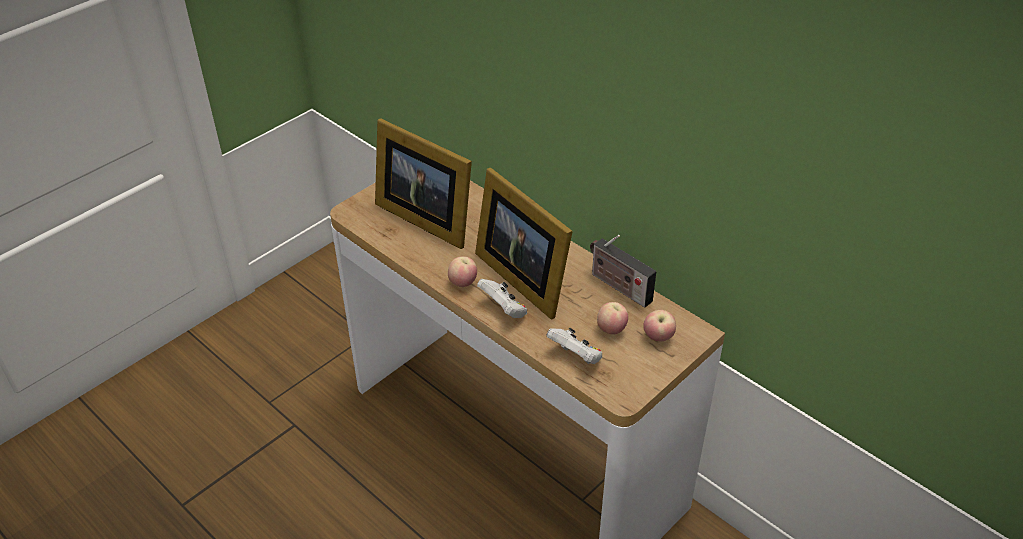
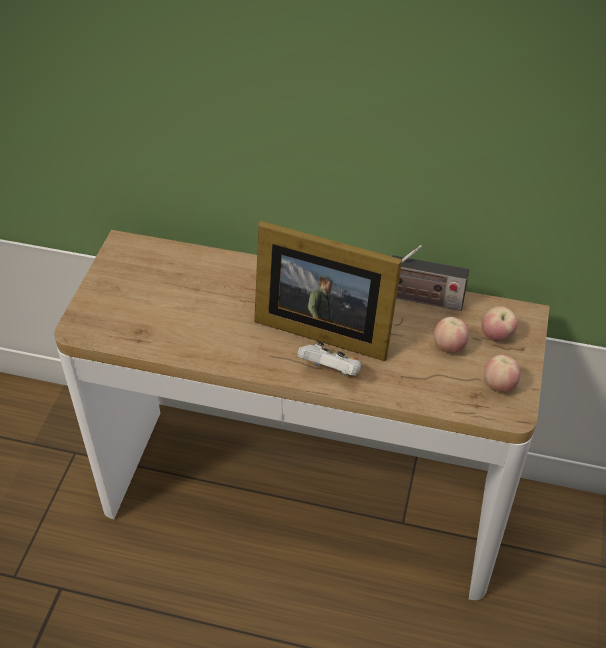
camera: 30 degrees left, 5 degrees up
(425, 216) = (168, 301): picture frame -> none
(463, 283) = (266, 360): apple -> apple (499, 385)
(576, 357) = (439, 390): white game controller -> none

